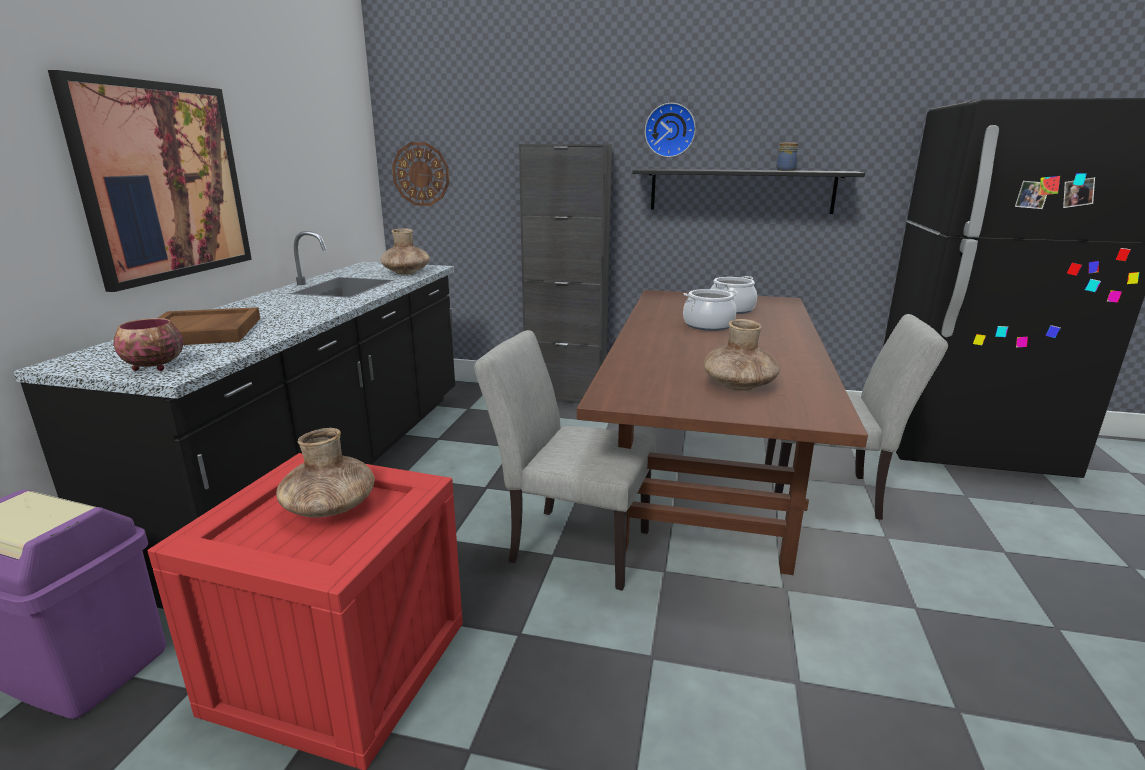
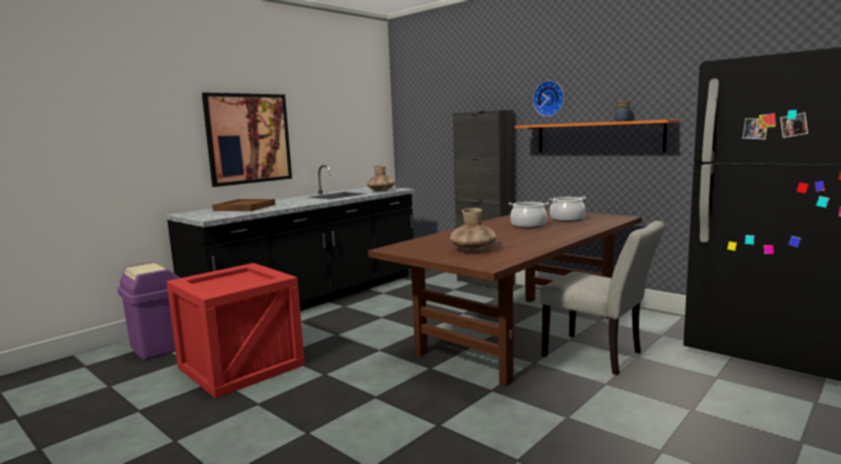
camera: 30 degrees right, 10 degrees down
(153, 367) = (207, 216): bowl -> none
(330, 508) = (241, 281): brown vase -> none
(421, 174) = (413, 134): wall clock -> none
(569, 544) = (394, 347): grey chair -> none
(741, 191) = (598, 137): black shelf -> orange shelf

